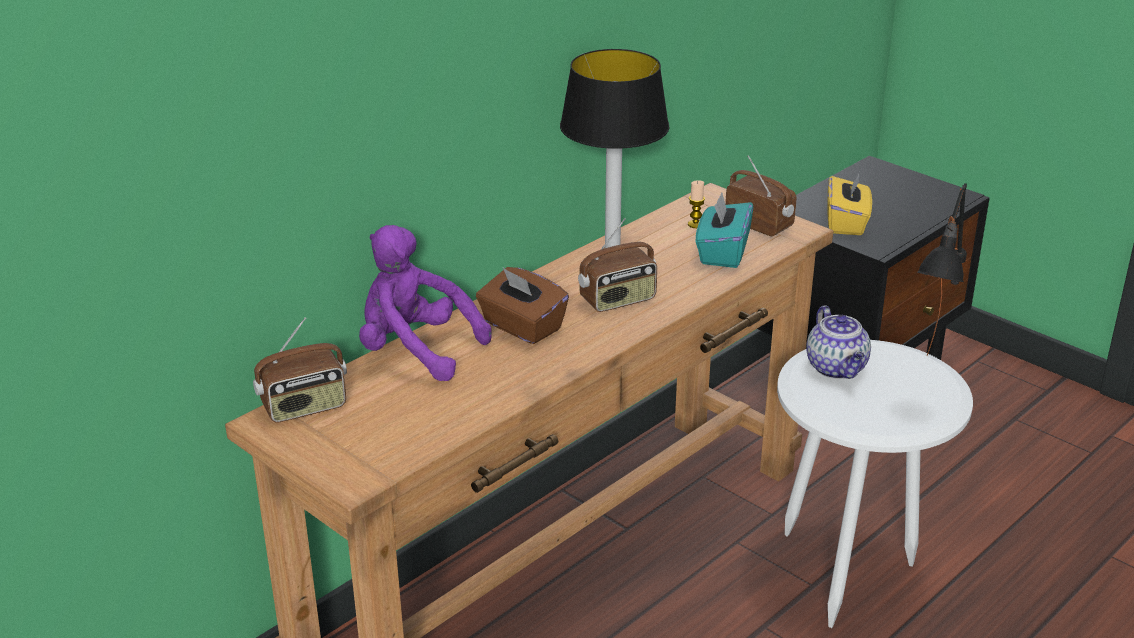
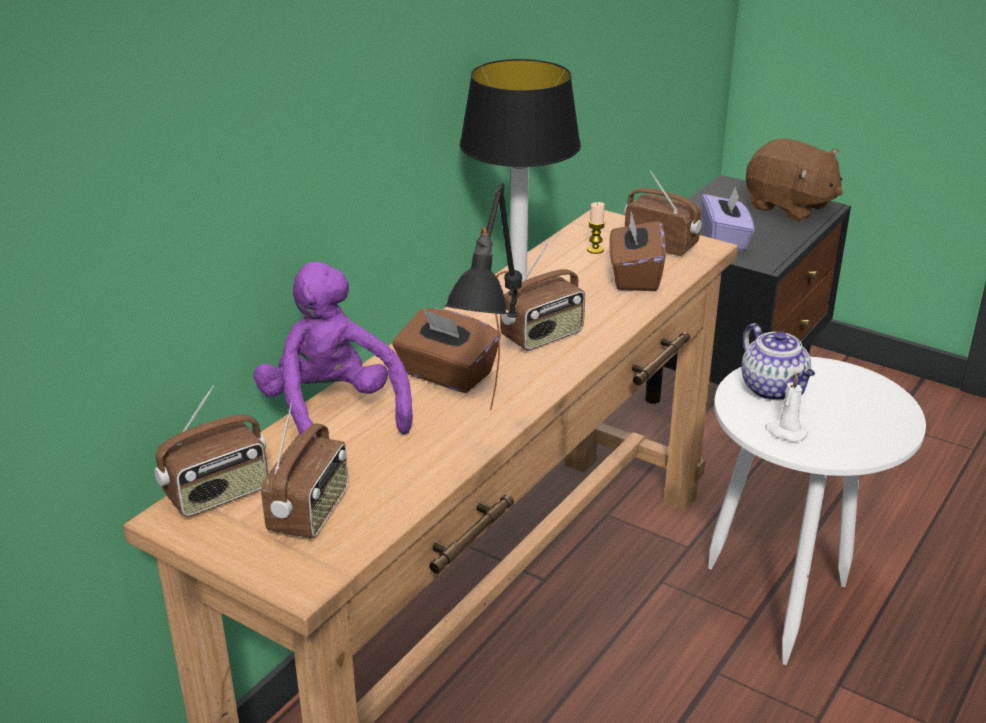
camera: 10 degrees left, 0 degrees up
(375, 429) = (310, 512): none -> radio
(415, 351) = (332, 413): purple plush toy -> purple plush toy turned 45 degrees clockwise
(722, 252) = (634, 276): turquoise tissue box -> brown tissue box
(832, 407) = (785, 432): none -> white candle
(846, 223) = (724, 240): yellow tissue box -> purple tissue box
(925, 194) = (789, 207): none -> brown plush toy
(932, 381) = (875, 394): black table lamp -> black table lamp (495, 444)

